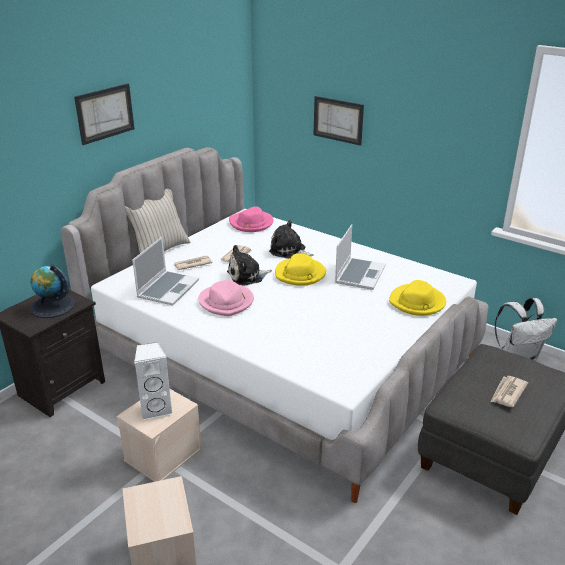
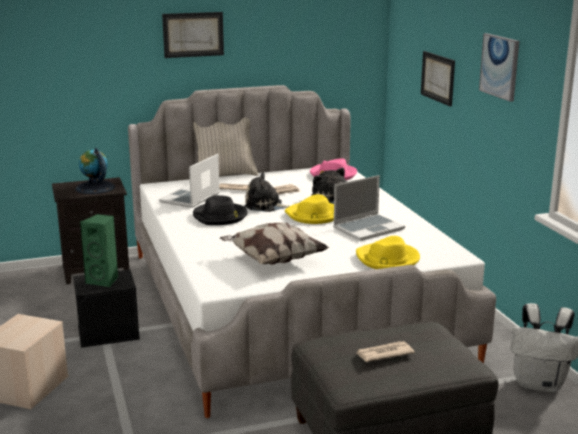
camera: 35 degrees right, 10 degrees down
(156, 408) = (104, 280): white speaker -> green speaker
(163, 454) = (109, 332): beige storage box -> black storage box
(168, 289) = (190, 198): laptop -> laptop turned 150 degrees clockwise
(226, 302) = (220, 216): pink hat -> black hat
(340, 336) = (273, 260): none -> pillow
(431, 110) = (500, 66): none -> picture

